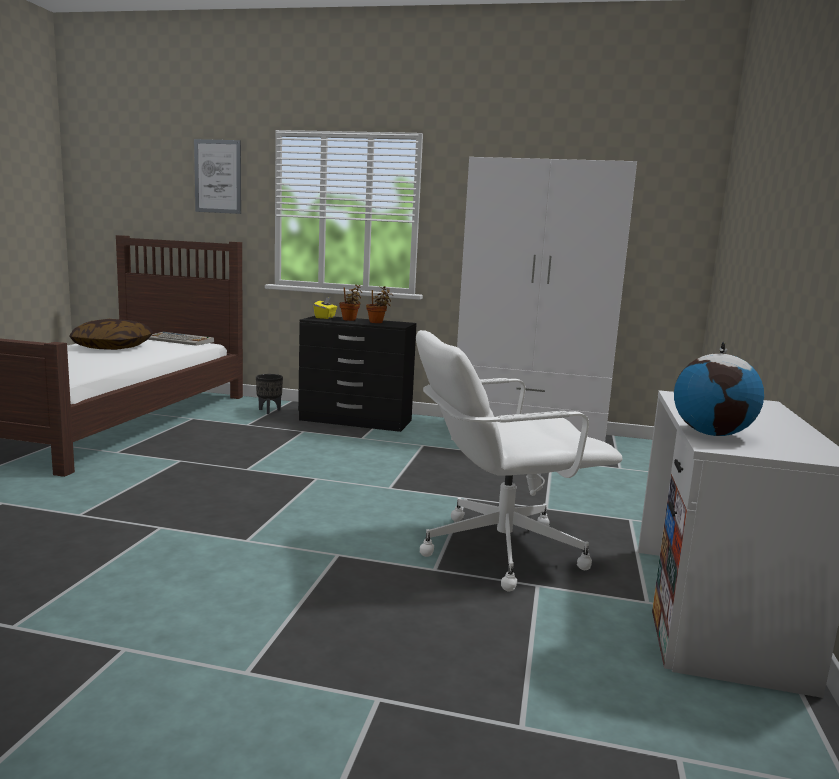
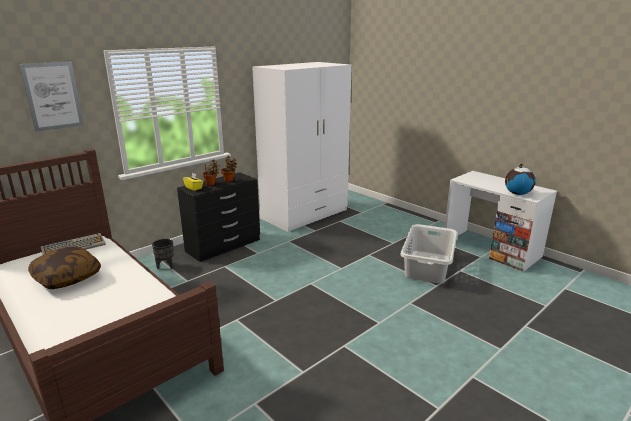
camera: 55 degrees left, 10 degrees up
(499, 550) = (427, 266): white office chair -> grey laundry basket

